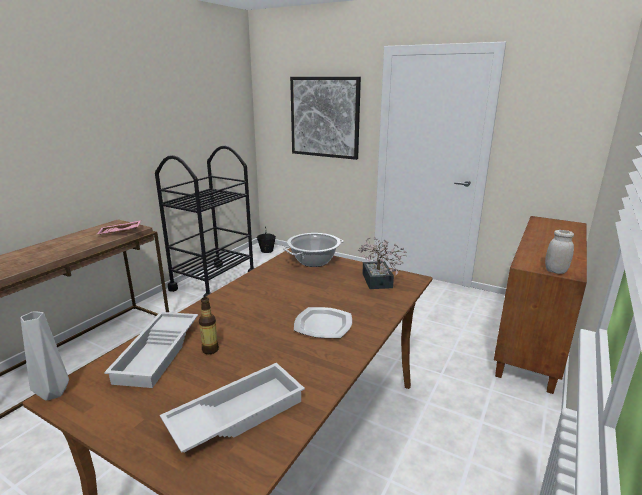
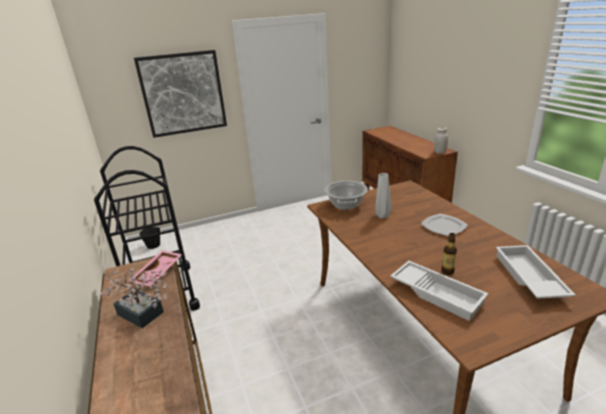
camera: 50 degrees left, 5 degrees up
(53, 394) = (468, 351): grey vase -> grey vase (383, 216)
(377, 283) = (403, 195): potted plant -> potted plant (143, 315)

